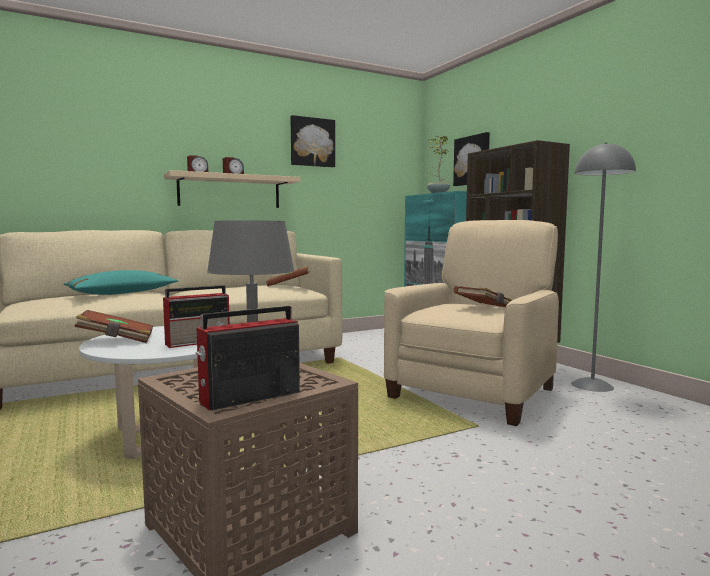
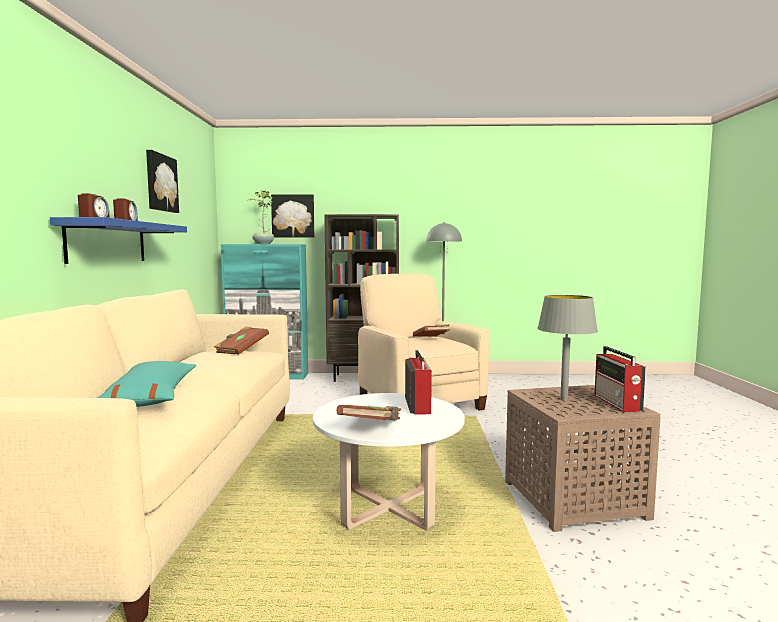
camera: 60 degrees left, 0 degrees up
(230, 191) = (107, 242): beige shelf -> blue shelf

